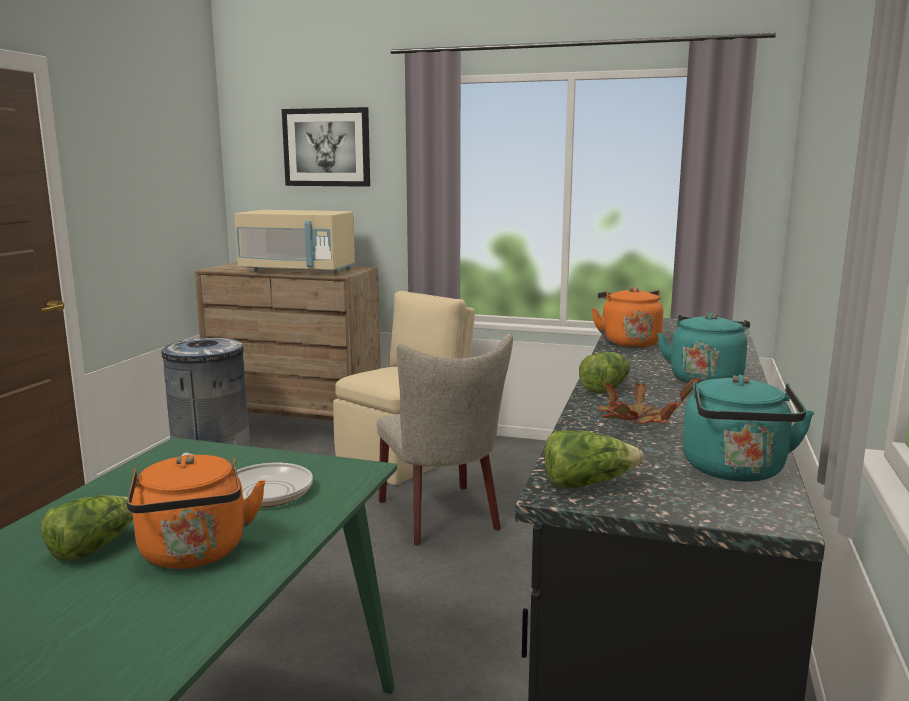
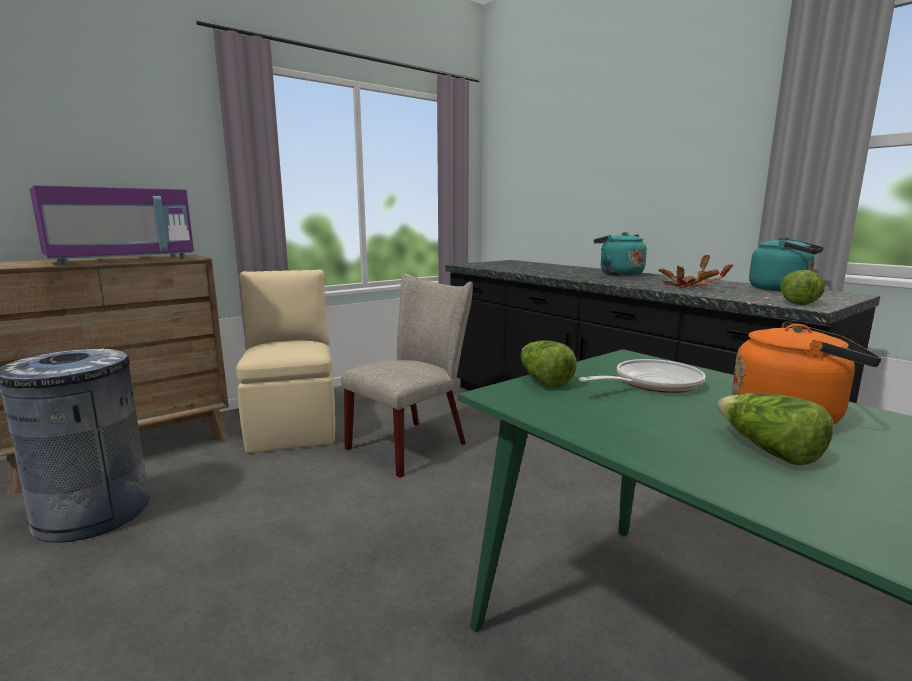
camera: 55 degrees left, 0 degrees up
(298, 271) = (122, 260): beige microwave -> purple microwave
(327, 147) = (106, 118): picture -> none
(443, 518) = (413, 444): beige chair -> beige chair turned 60 degrees counterclockwise
(605, 388) = (616, 282): lettuce -> lettuce (543, 380)
(628, 343) = (521, 270): orange kettle -> none

